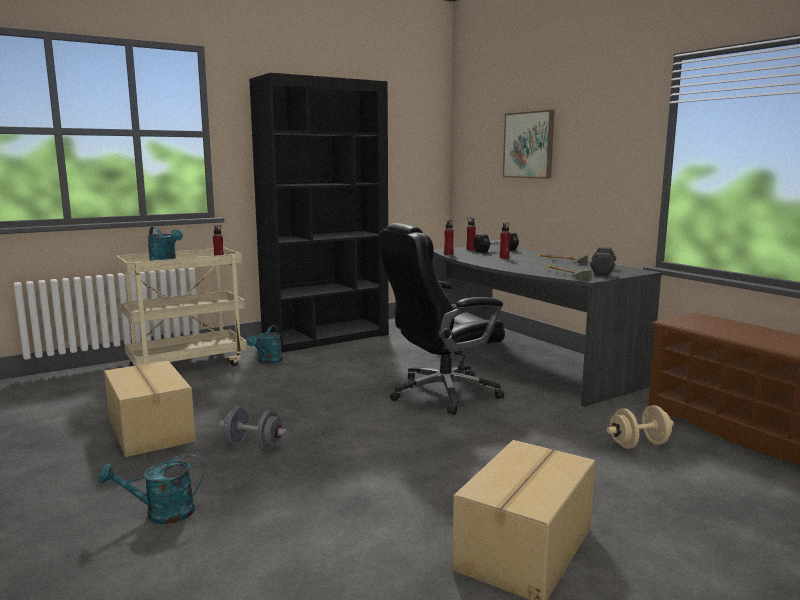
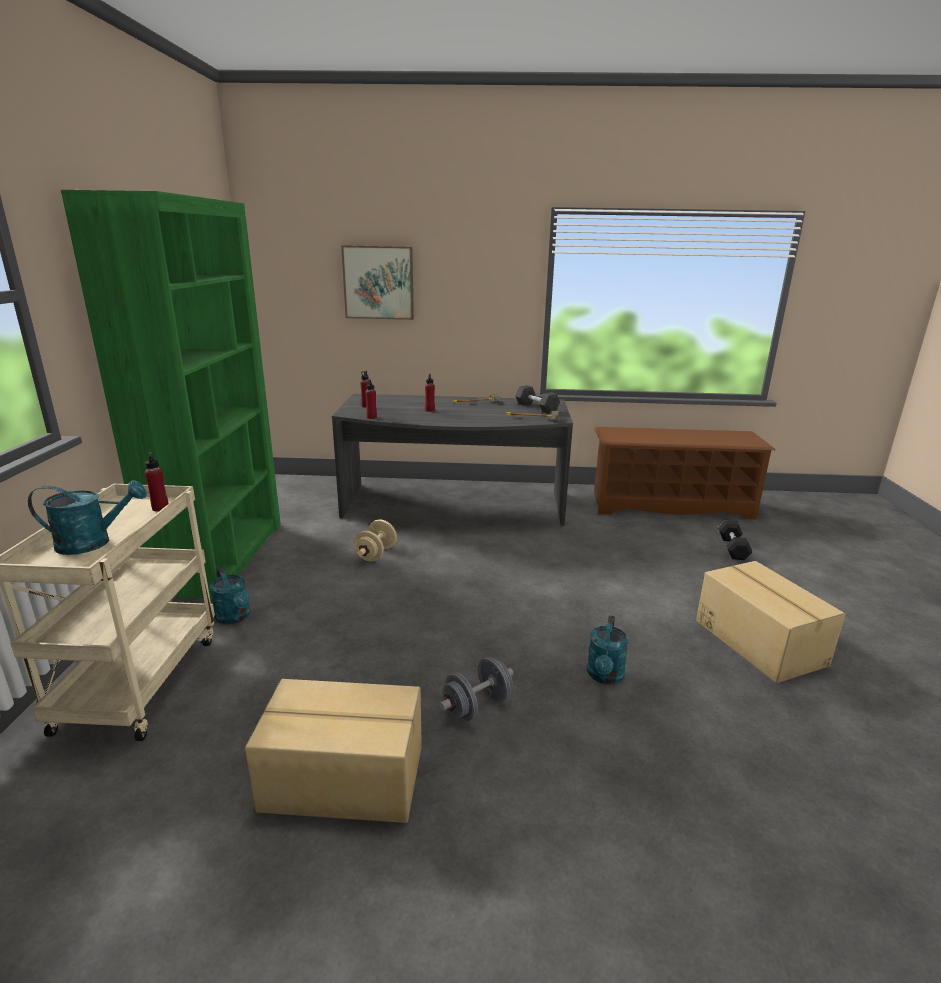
camera: 55 degrees left, 10 degrees up
(161, 514) = (590, 825): turquoise watering can -> turquoise watering can (605, 676)
(326, 337) = (222, 556): black bookcase -> green bookcase
(441, 393) = (470, 562): black office chair -> none
(495, 250) = (390, 402): black dumbbell -> black dumbbell (732, 548)
(639, 444) = (642, 538): beige dumbbell -> beige dumbbell (376, 554)

